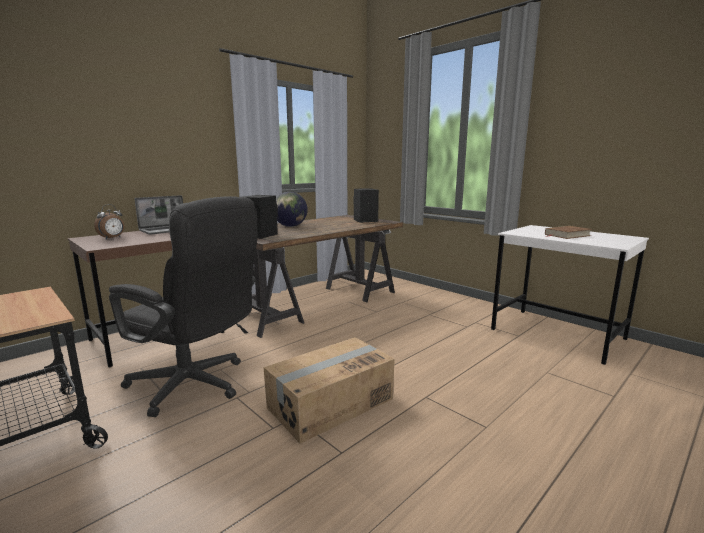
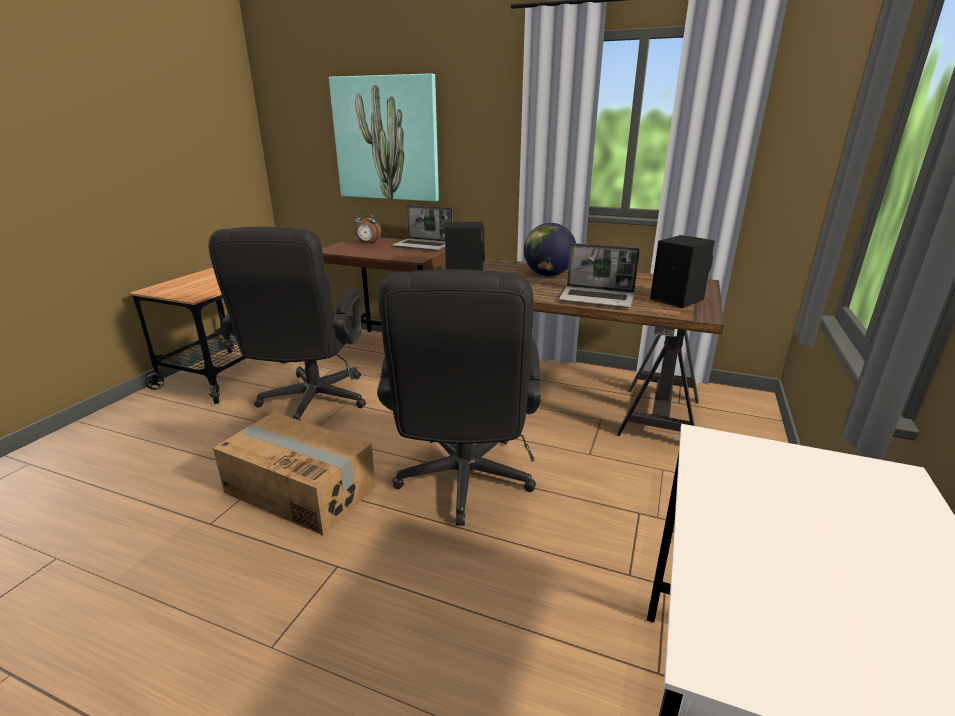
camera: 65 degrees right, 10 degrees up
(97, 138) = (386, 139): none -> picture
(346, 226) = (597, 299): none -> laptop
(375, 346) = (463, 484): none -> black office chair
(567, 235) = (806, 539): brown book -> none

